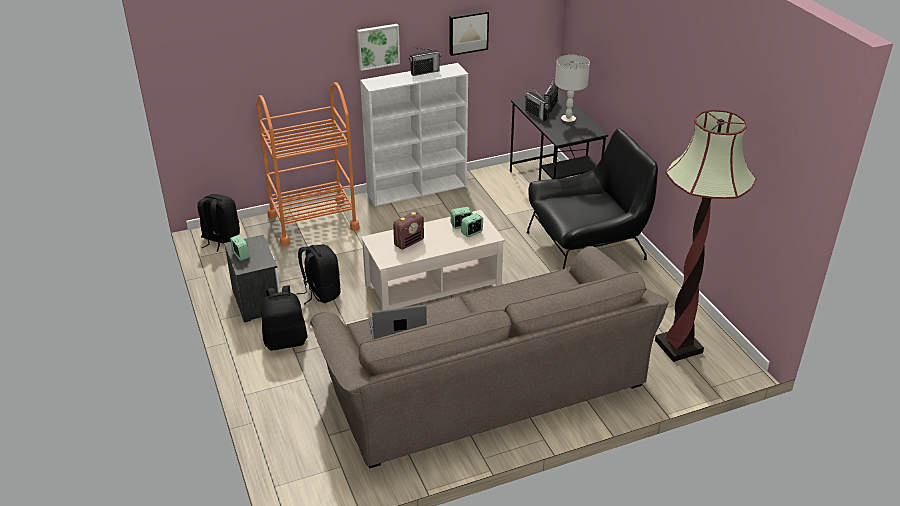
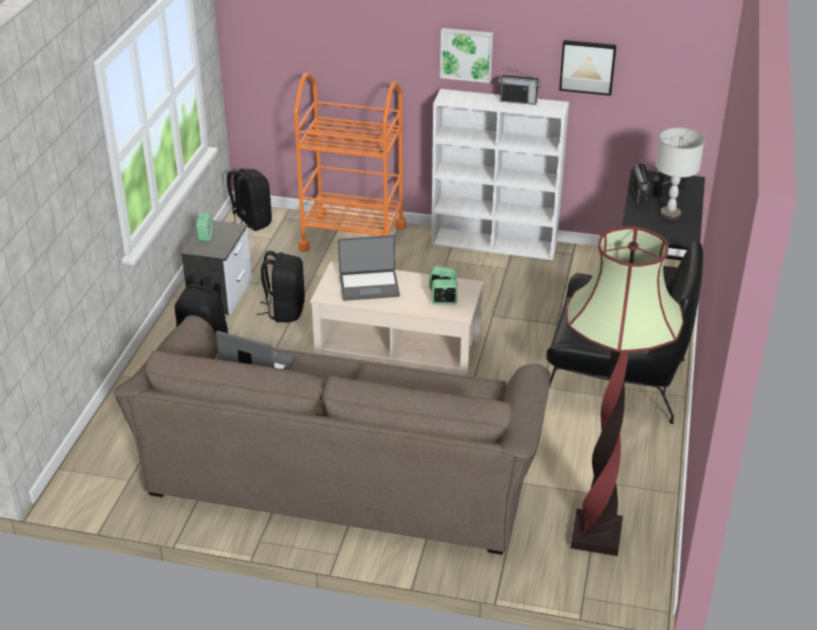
camera: 35 degrees right, 0 degrees up
(409, 242) = (369, 286): radio -> laptop

